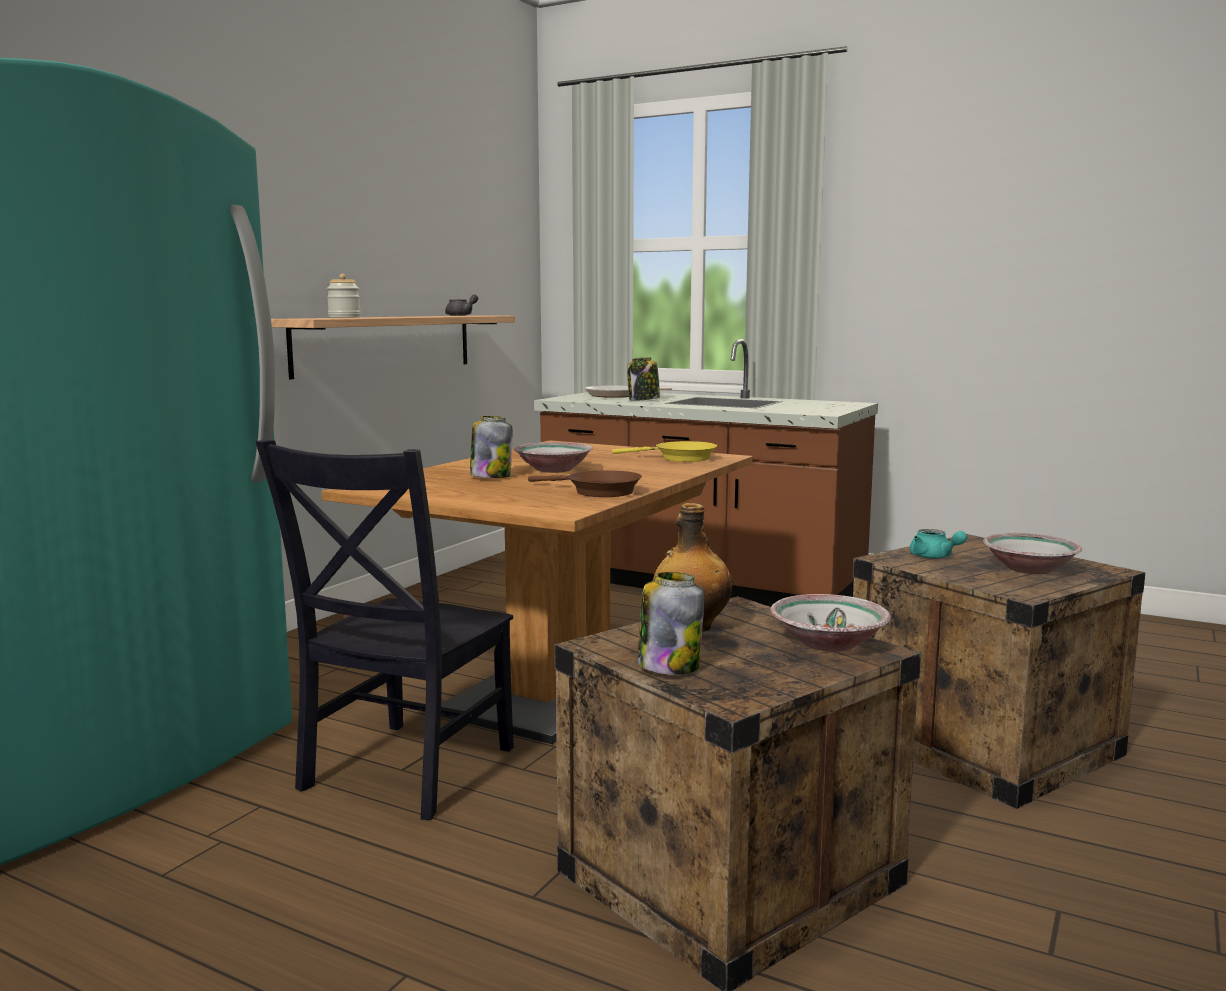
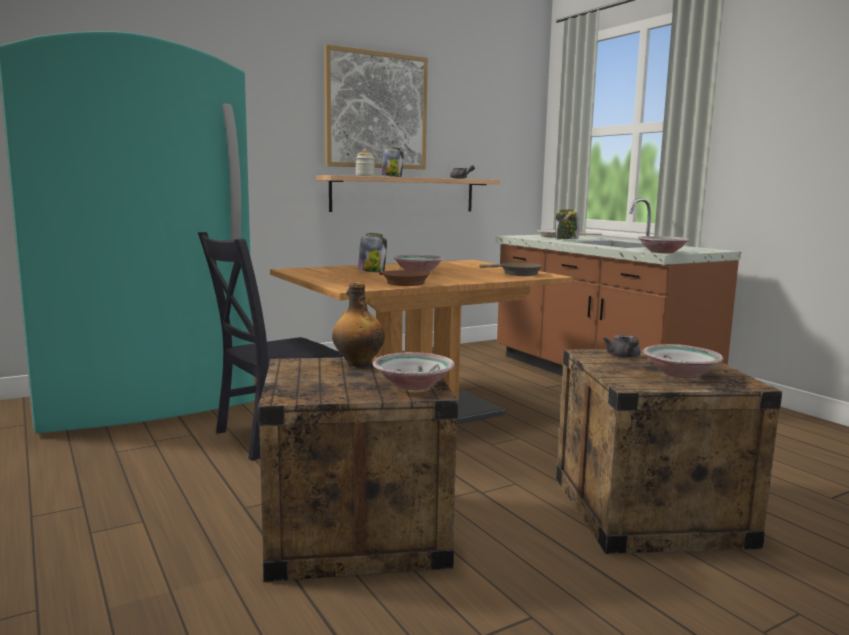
camera: 30 degrees right, 0 degrees up
(343, 209) = (376, 110): none -> picture
(668, 666) = (296, 377): jar -> jar (392, 176)
(680, 458) = (517, 273): yellow frying pan -> brown frying pan
(819, 412) = (662, 252): none -> bowl
(934, 557) = (624, 357): turquoise teapot -> grey teapot

